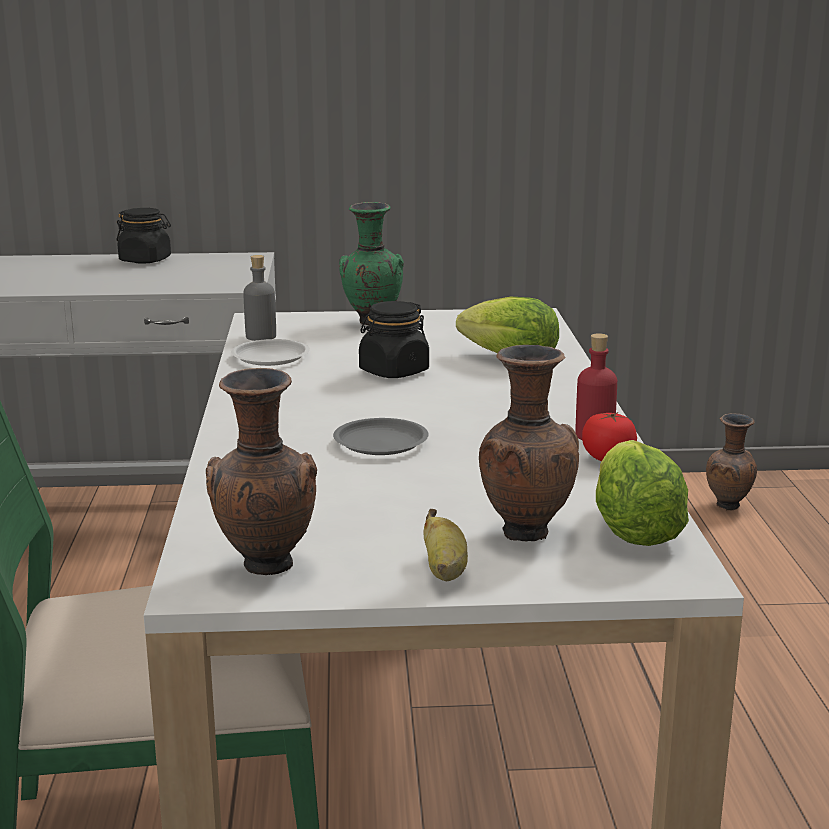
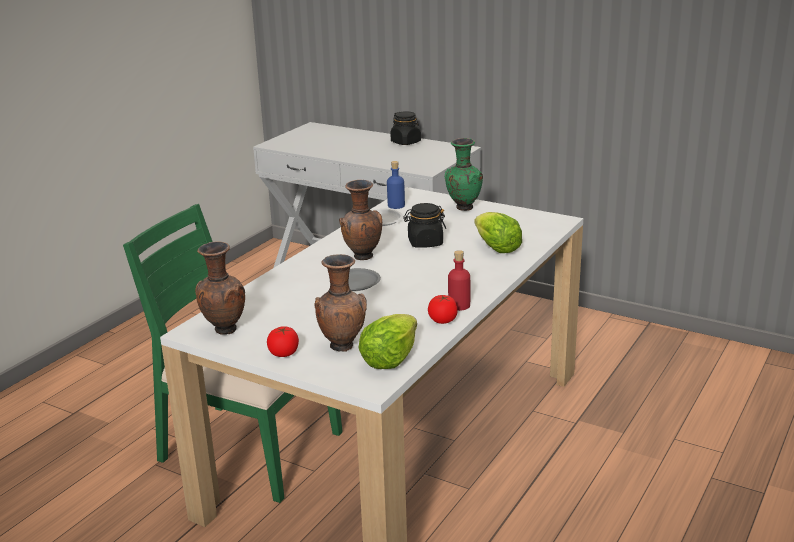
camera: 35 degrees right, 5 degrees up
(261, 336) = (396, 205): grey bottle -> blue bottle
(444, 571) = (284, 353): banana -> tomato
(728, 507) = (739, 373): brown vase -> brown vase (362, 257)

